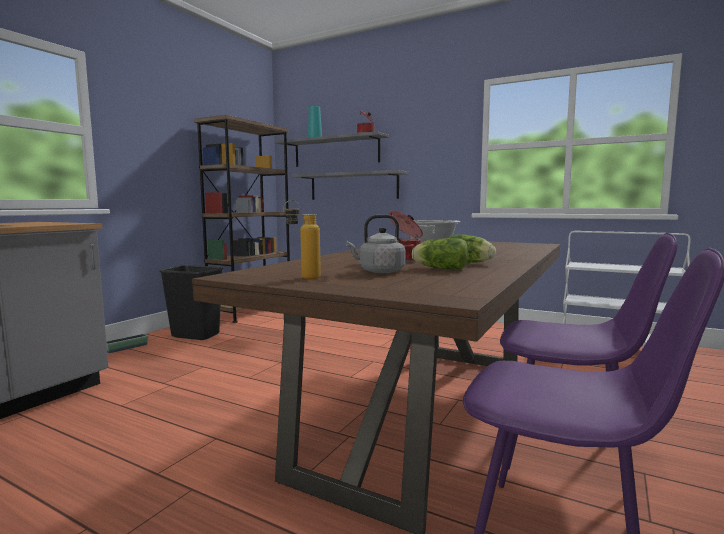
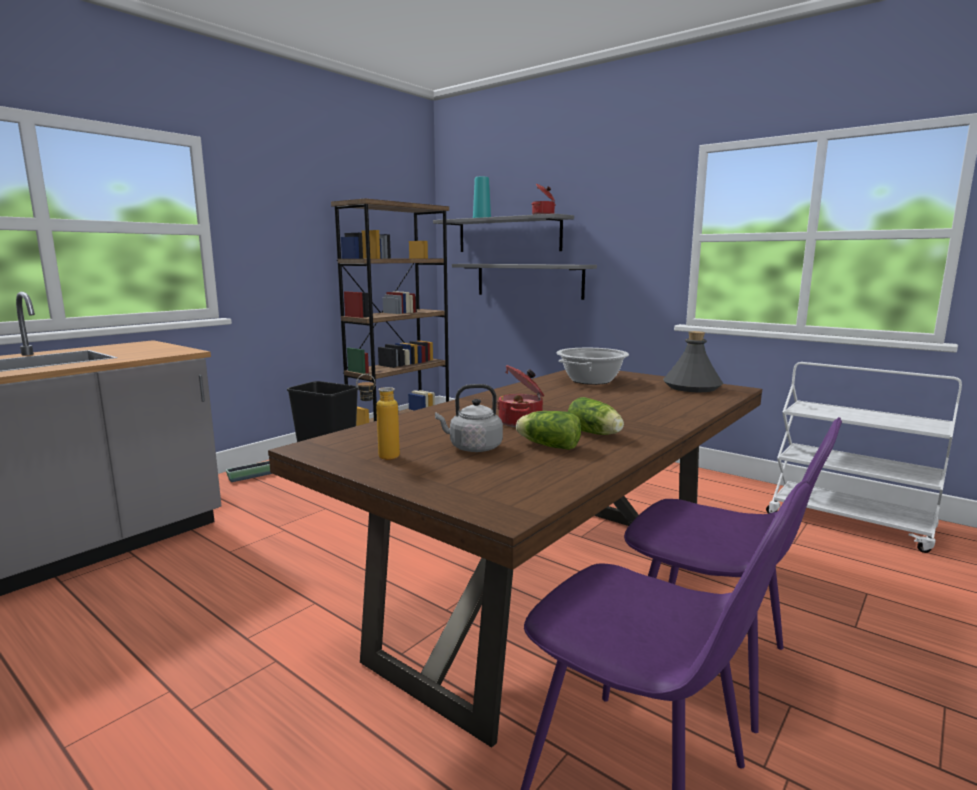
camera: 10 degrees right, 5 degrees up
(510, 244) = (692, 387): none -> grey bottle

